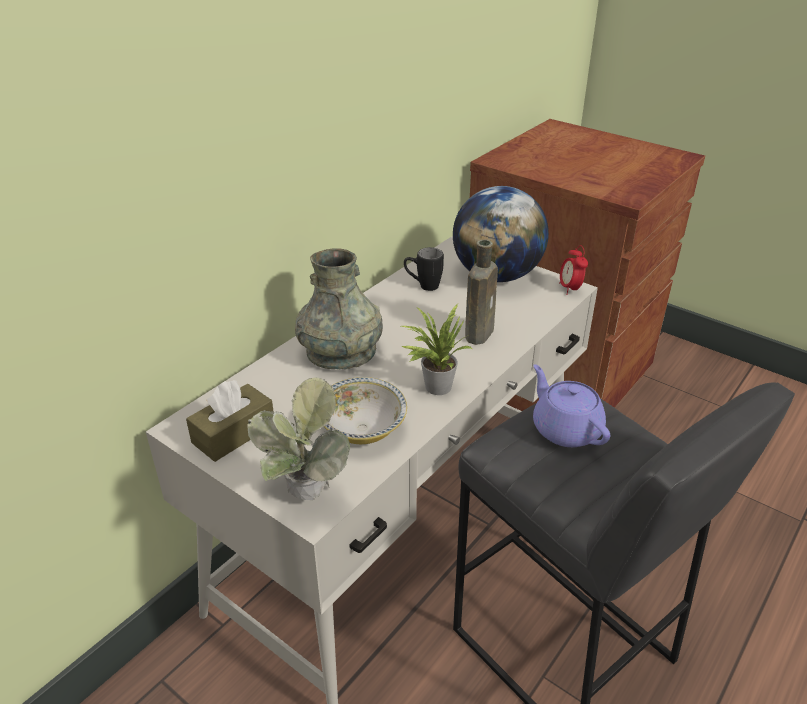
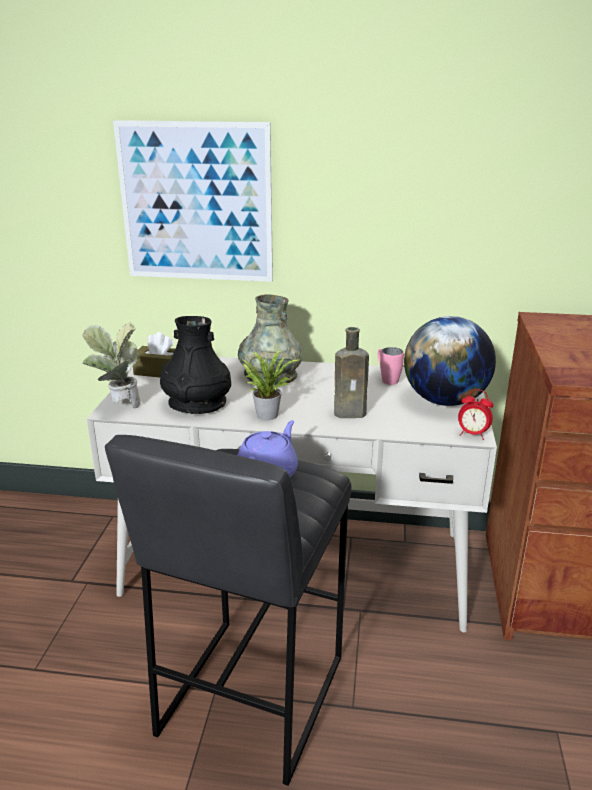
camera: 60 degrees right, 10 degrees down
(174, 171) = (196, 203): none -> picture
(362, 429) = (197, 403): bowl -> black vase
(423, 286) = (387, 379): black mug -> pink mug
(570, 289) = (472, 435): alarm clock -> alarm clock turned 120 degrees counterclockwise

